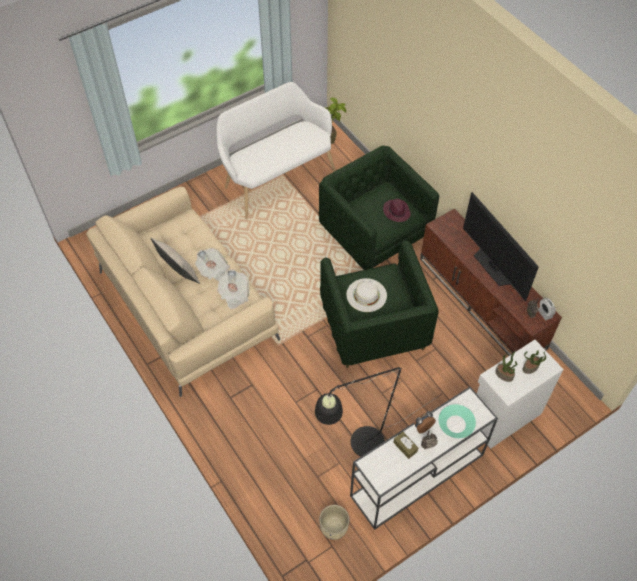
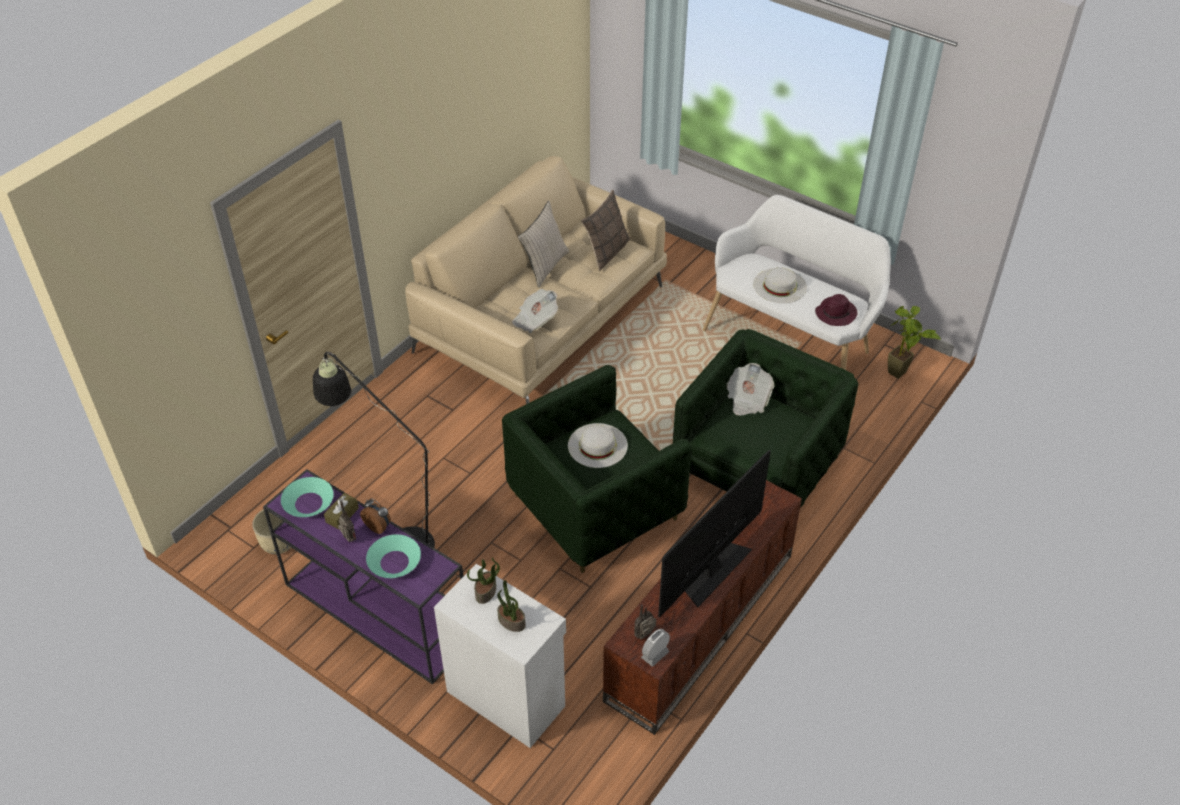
camera: 70 degrees right, 10 degrees down
(183, 233) = (606, 252): none -> pillow
(213, 270) = (563, 293): newspaper -> newspaper (747, 399)
(272, 154) = (780, 285): none -> white hat
(386, 466) = (308, 503): none -> turquoise bowl
(396, 211) = (764, 441): purple hat -> purple hat (836, 313)
(416, 476) = (375, 612): white console table -> purple console table

